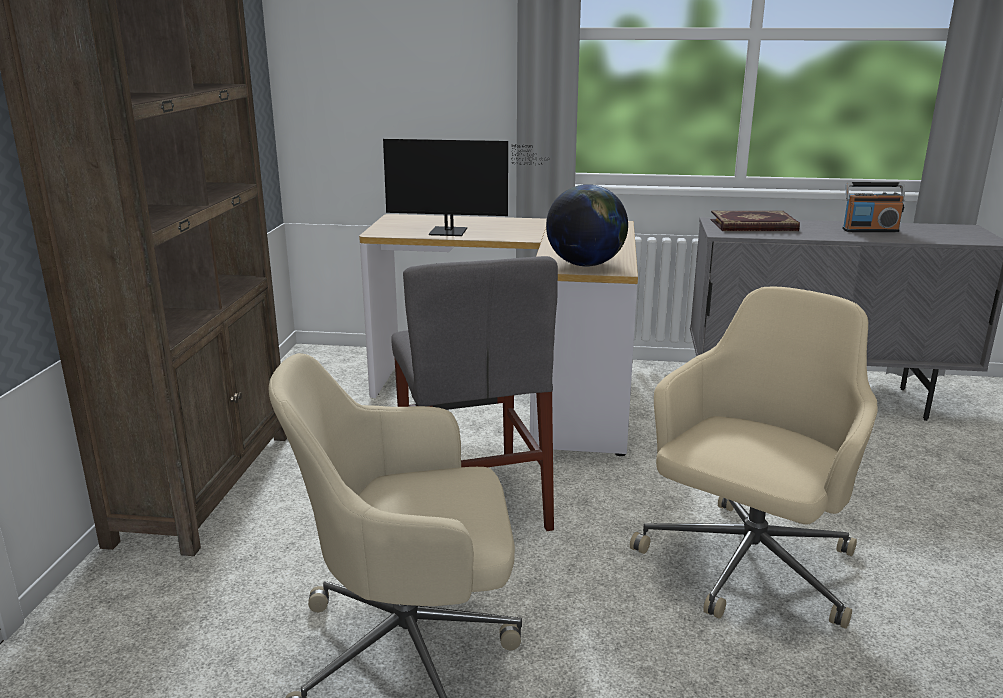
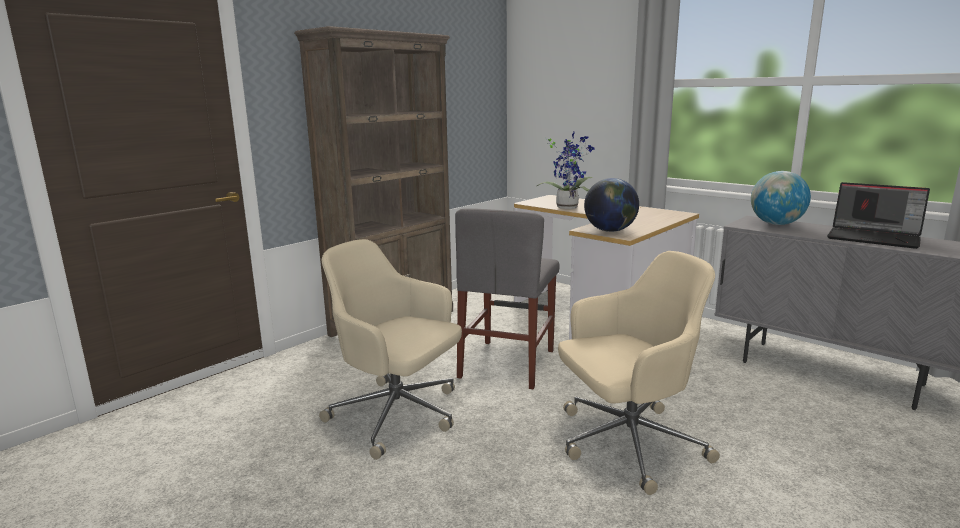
camera: 35 degrees right, 5 degrees down
(454, 232) = (568, 207): monitor -> potted plant
(753, 226) = (776, 224): book -> globe
(870, 230) = (875, 238): radio -> laptop

